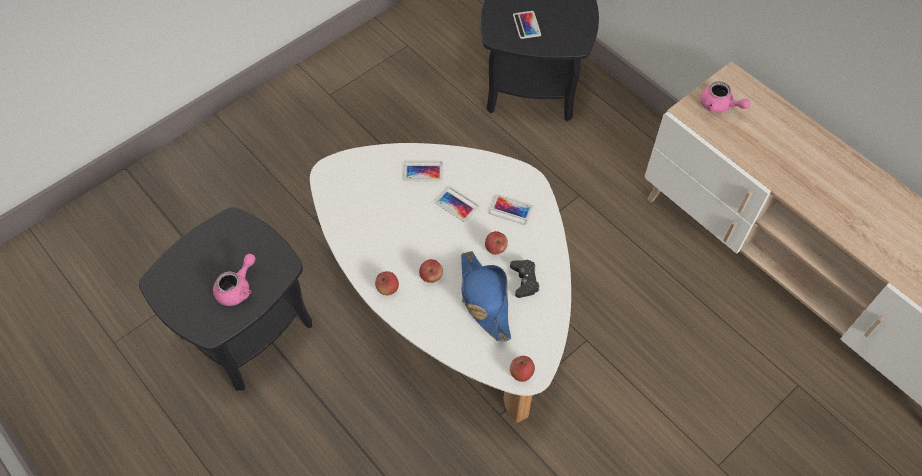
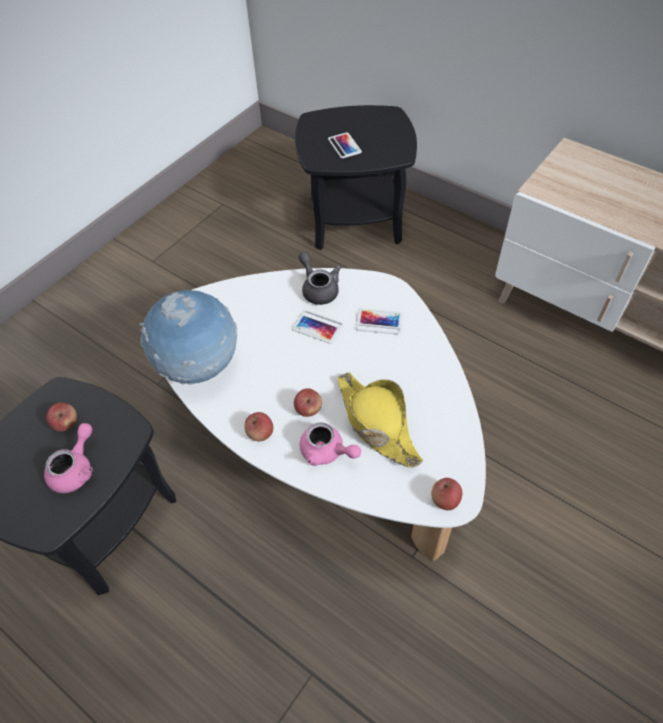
camera: 10 degrees left, 5 degrees down
(349, 221) = (199, 367): none -> globe
(423, 171) = (271, 300): phone -> none
(466, 168) = (318, 288): none -> grey teapot
(484, 299) = (376, 422): blue hat -> yellow hat
(495, 248) = (374, 365): apple -> apple (66, 424)
(524, 280) = (416, 393): black game controller -> none
(719, 106) = (569, 178): pink teapot -> pink teapot (327, 452)

